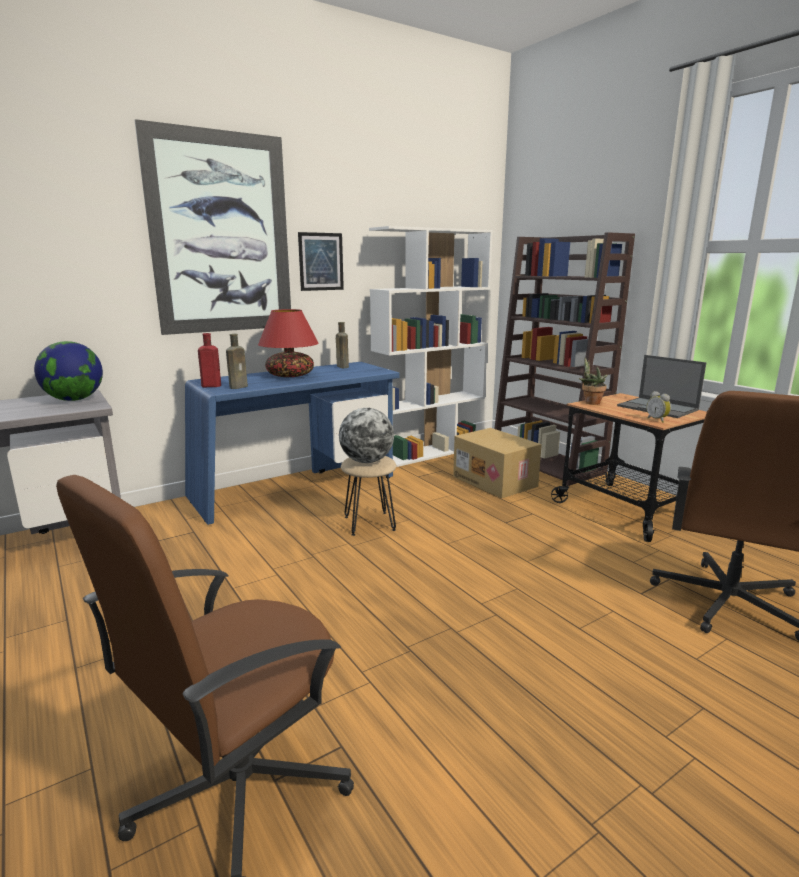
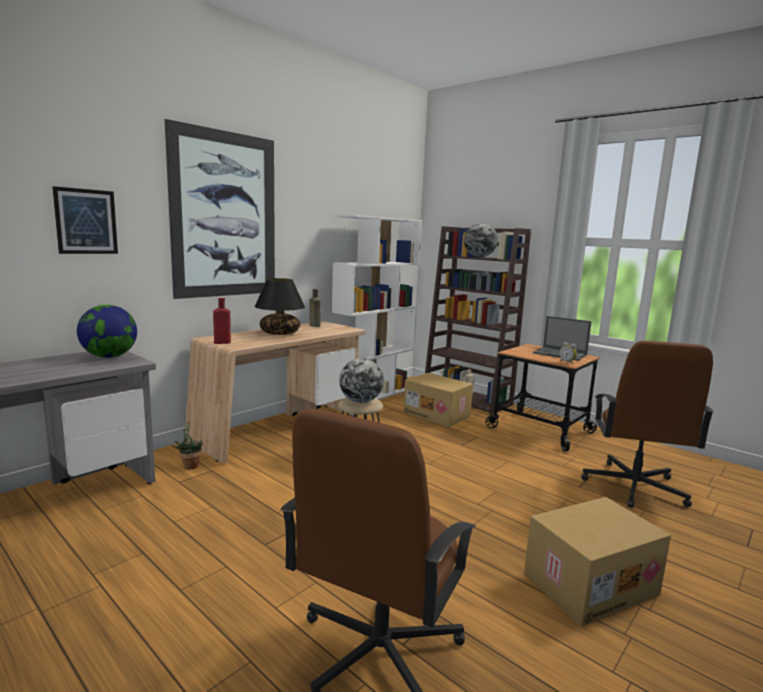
camera: 15 degrees left, 5 degrees down
(239, 386) = (248, 343): brown bottle -> none
(290, 375) = (280, 333): red table lamp -> black table lamp
(296, 488) = (280, 429): blue desk -> beige desk
(321, 261) = (297, 240): picture -> picture (86, 221)
(565, 276) = (479, 257): none -> globe
(579, 737) = (589, 583): none -> cardboard box
(590, 402) = (513, 351): potted plant -> potted plant (190, 465)

